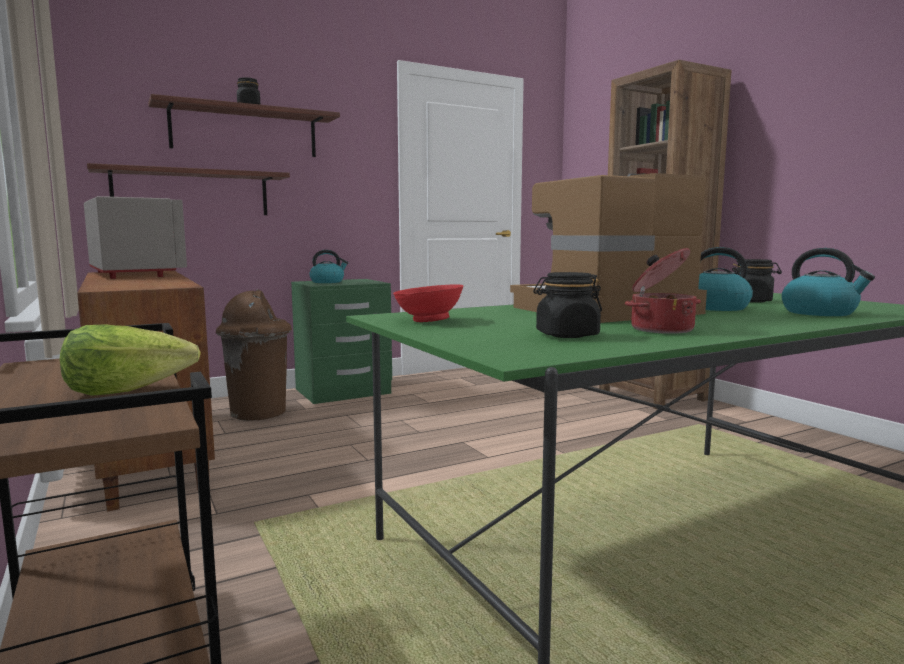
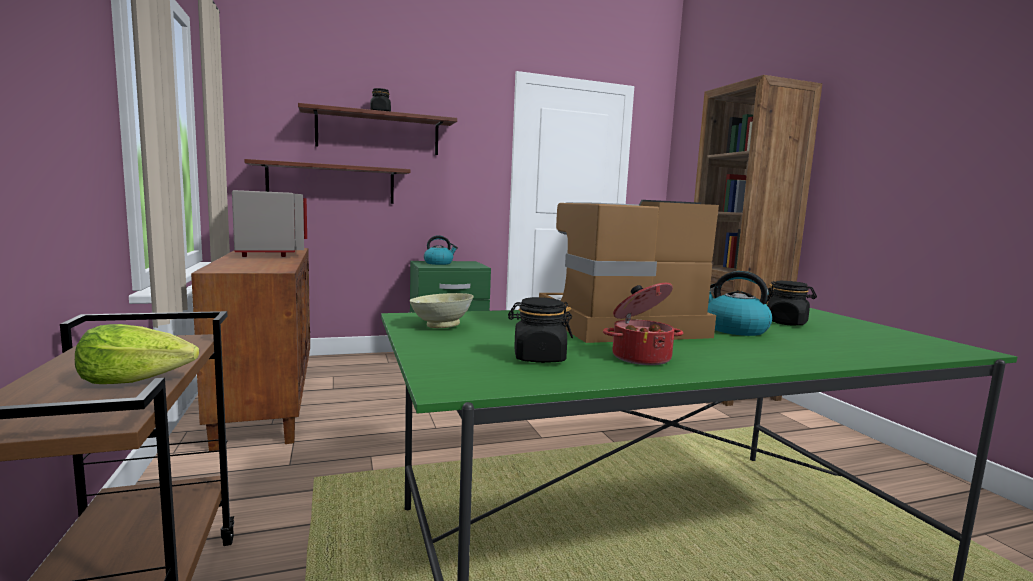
camera: 10 degrees right, 0 degrees up
(258, 413) = (368, 372): brown trash can -> none
(428, 320) = (441, 325): red bowl -> beige bowl
(820, 313) = (838, 346): kettle -> none

